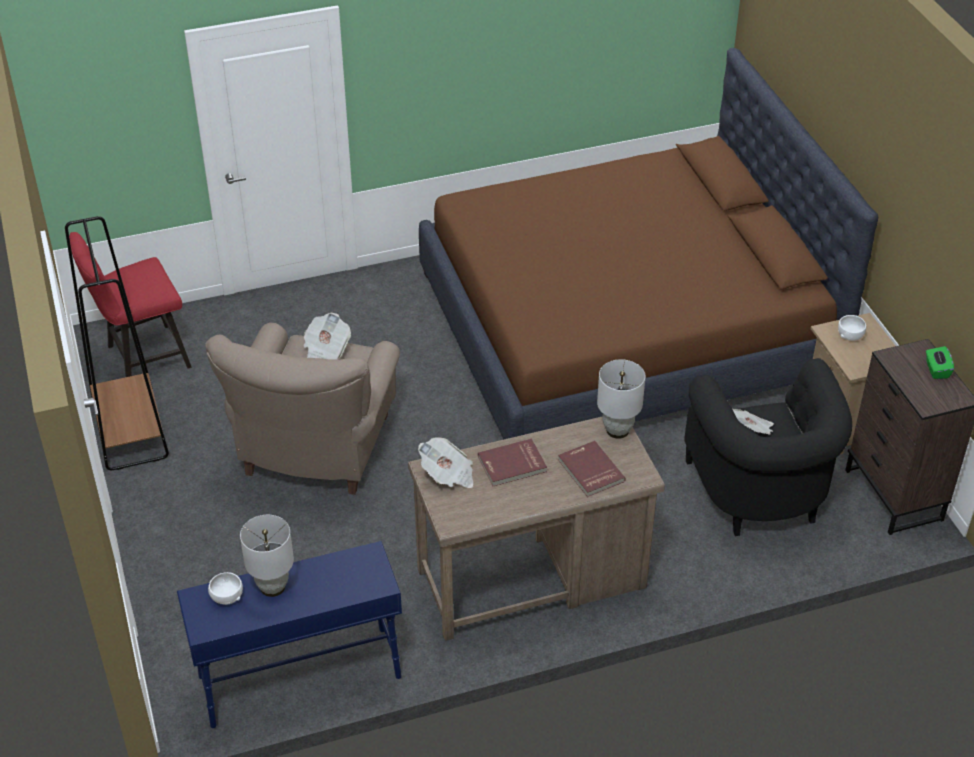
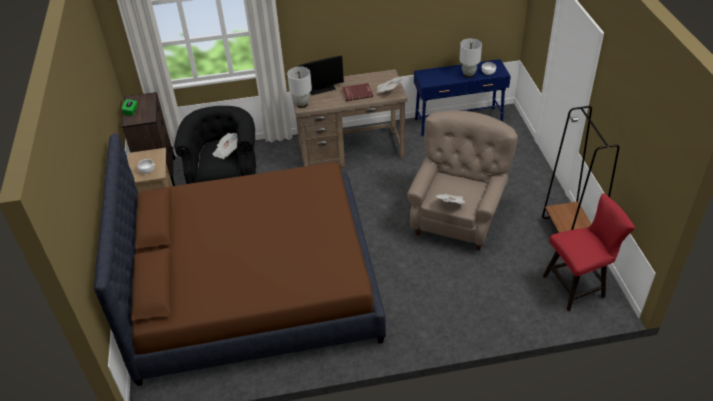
camera: 170 degrees left, 0 degrees up
(590, 471) = (321, 89): red book -> monitor

